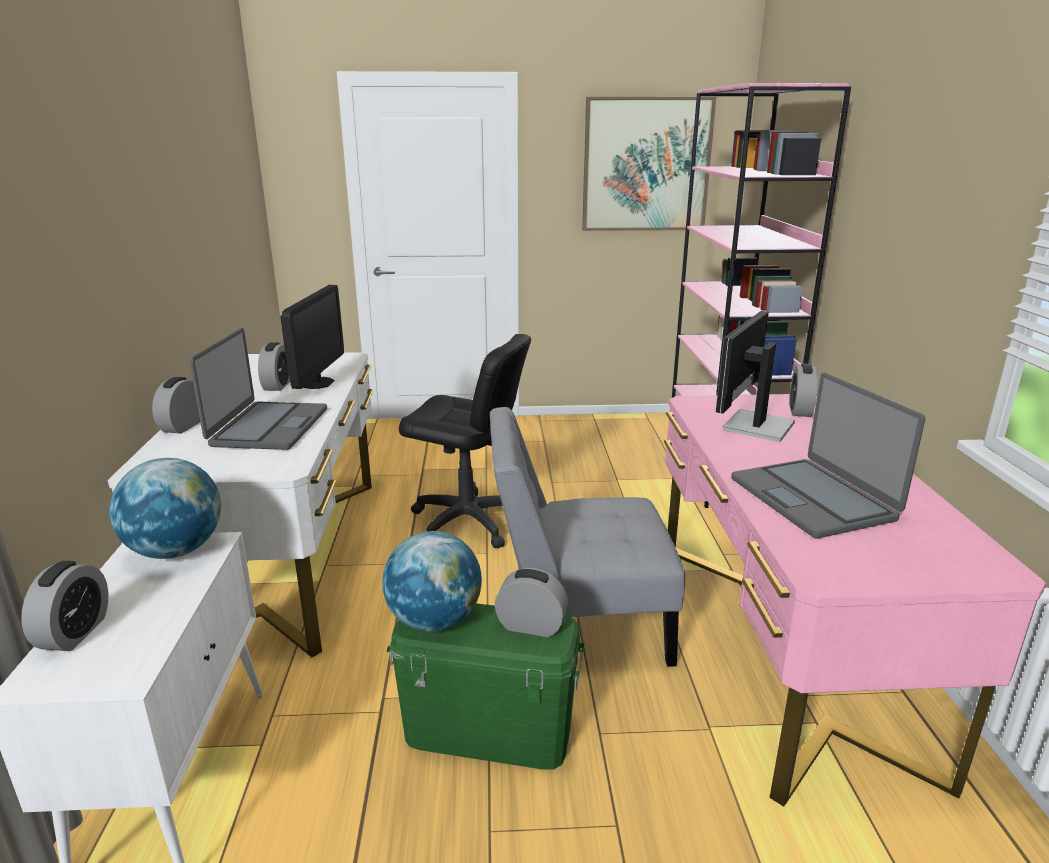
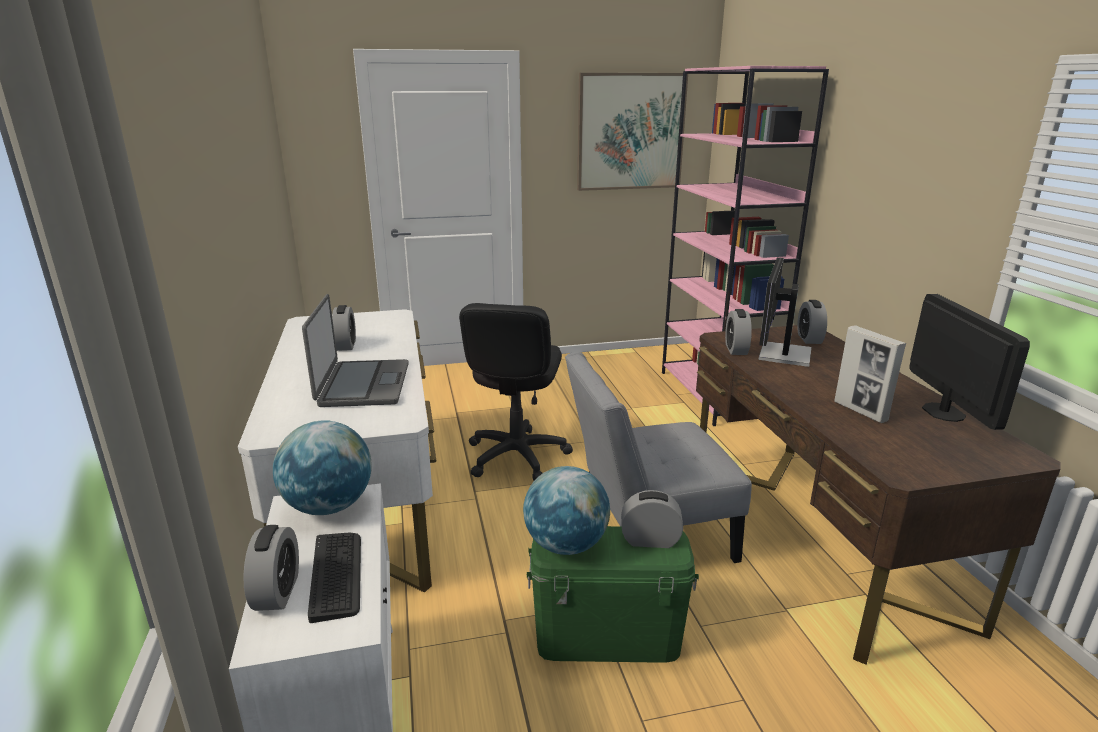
camera: 10 degrees left, 0 degrees up
(142, 622) = (337, 575): none -> keyboard
(183, 426) = (279, 389): alarm clock -> alarm clock (736, 349)
(317, 383) = (383, 340): monitor -> monitor (943, 412)
(467, 522) = (516, 456): black office chair -> black office chair turned 90 degrees clockwise
(781, 645) = (816, 535): pink desk -> brown desk
(813, 498) = (860, 411): laptop -> picture frame

